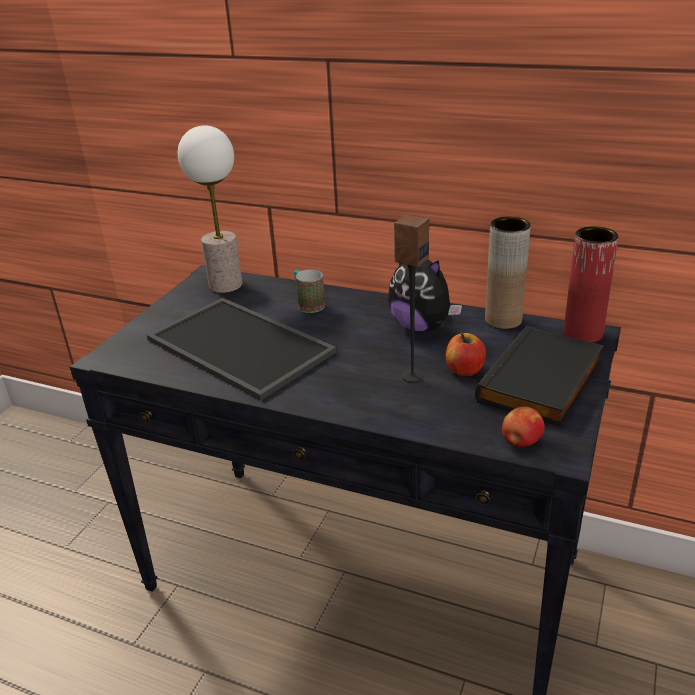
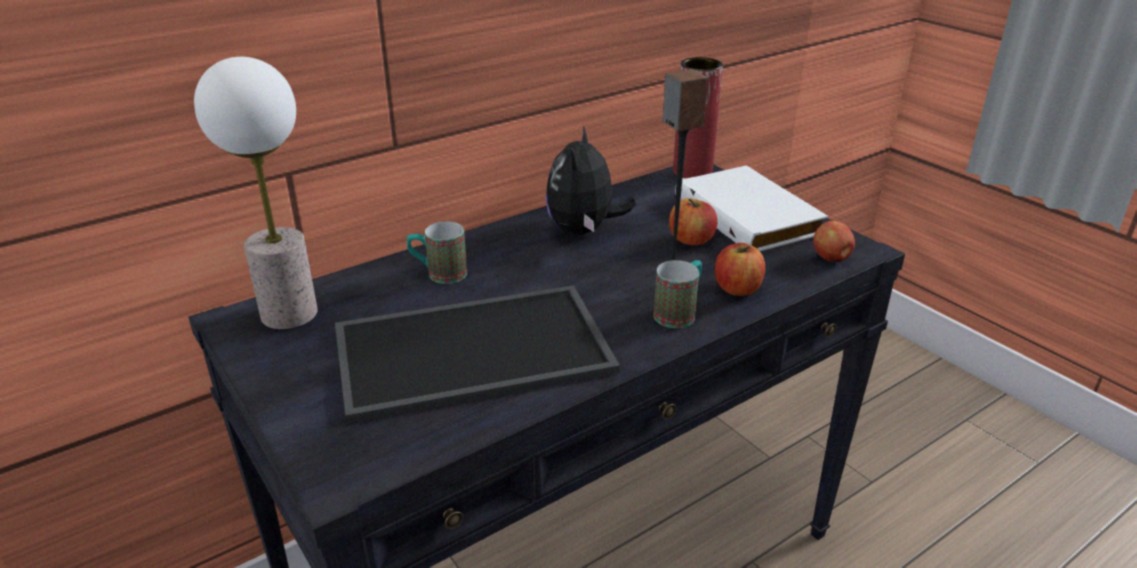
camera: 60 degrees left, 0 degrees up
(354, 398) = (679, 312): none -> mug
(415, 411) = (737, 288): none -> apple
(421, 326) = (584, 231): plush toy -> plush toy turned 120 degrees clockwise
(503, 320) = (626, 192): brown vase -> none
(543, 382) = (750, 216): black book -> white book

